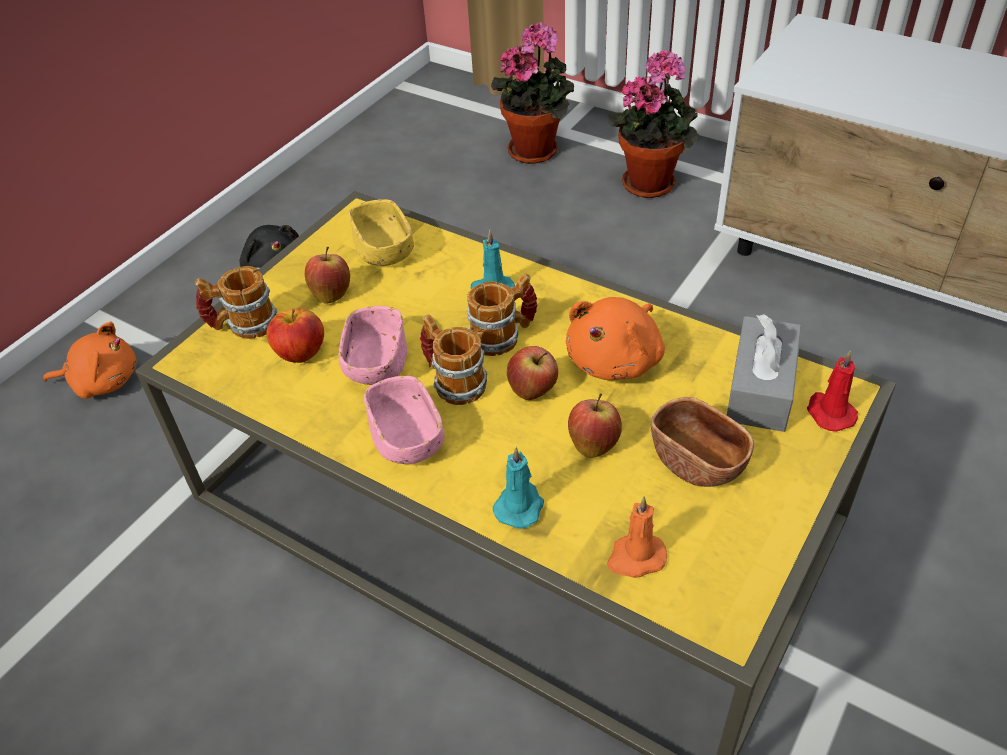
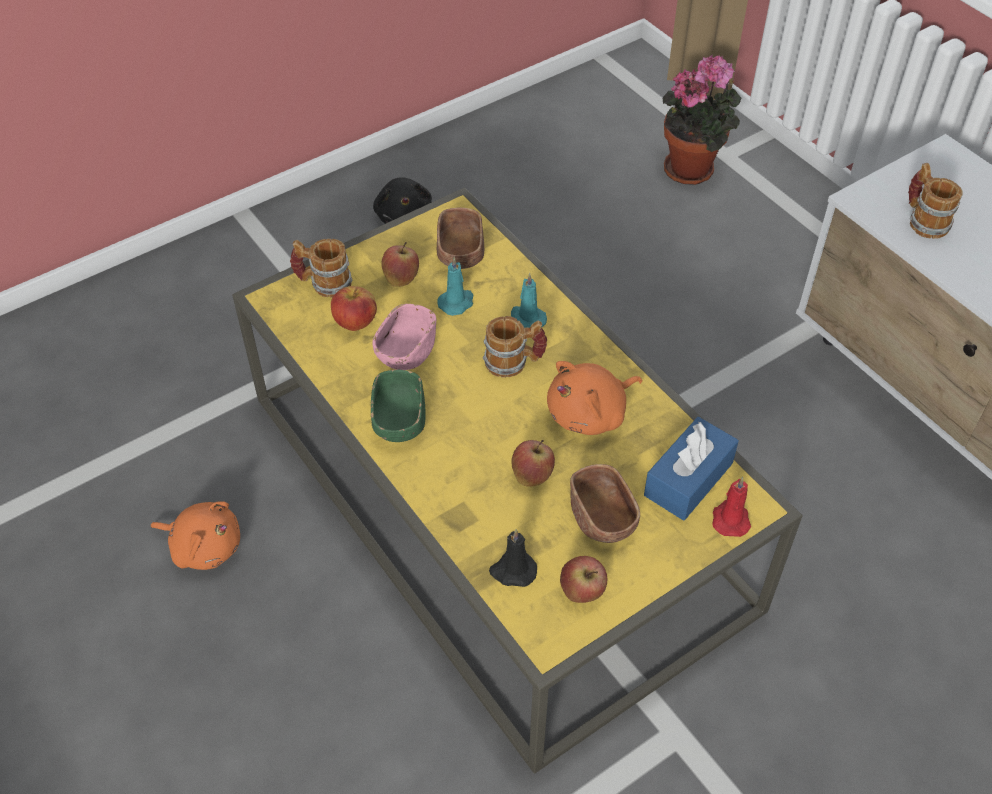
camera: 20 degrees right, 5 degrees up
(103, 381) = (228, 274): orange plush toy -> orange plush toy (204, 546)
(384, 251) = (460, 253): yellow bowl -> brown bowl
(407, 439) = (399, 421): pink bowl -> green bowl
(453, 381) = (456, 386): mug -> mug (923, 220)
(520, 506) = (452, 502): turquoise candle -> turquoise candle (457, 302)
(533, 391) = (511, 417): apple -> apple (582, 593)
(635, 558) = (512, 571): orange candle -> black candle
(651, 182) = (783, 239): potted plant -> none
(760, 388) = (688, 479): grey tissue box -> blue tissue box

